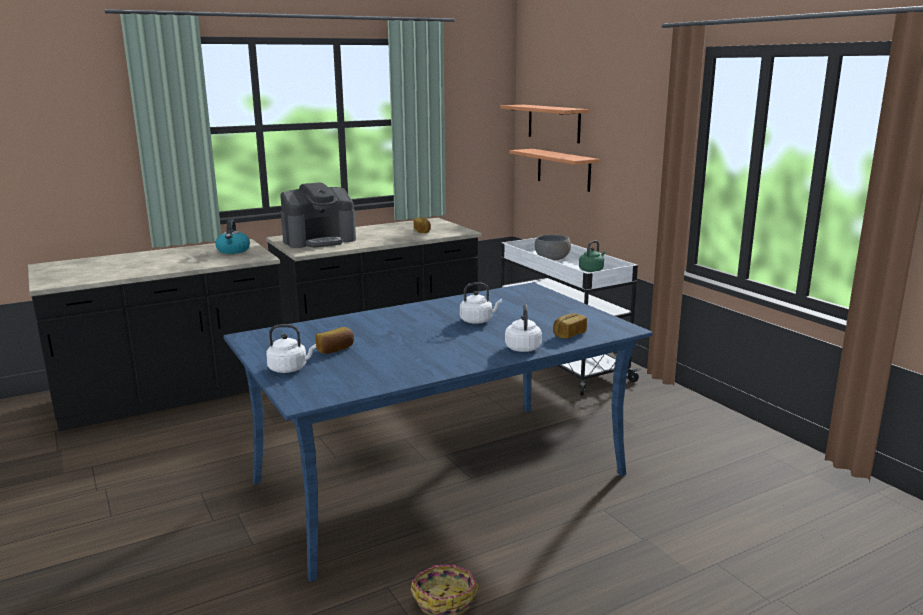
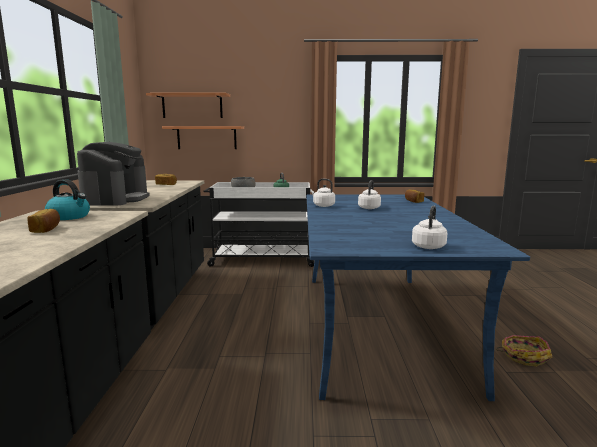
camera: 60 degrees left, 5 degrees down
(335, 349) = (394, 233): bread -> bread (47, 229)
(523, 347) = (428, 208): white kettle -> white kettle (322, 205)

